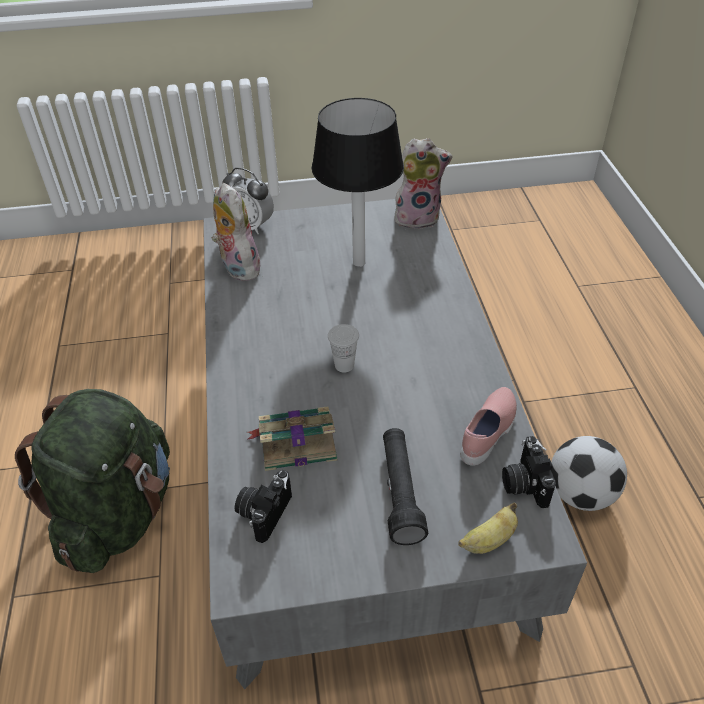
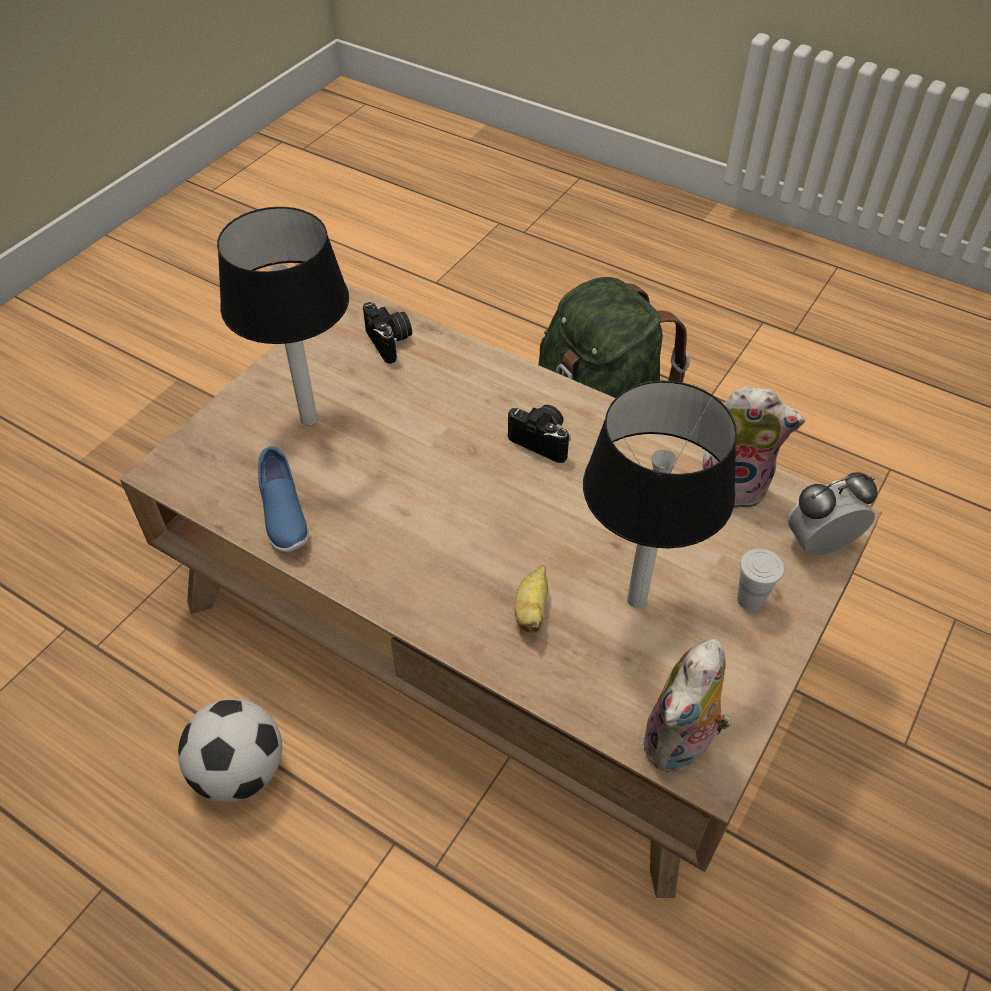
camera: 130 degrees right, 5 degrees up
(295, 442) = (432, 392): book -> none
(344, 365) = (482, 476): white cup -> white cup (750, 600)
(354, 456) = (493, 614): grey coffee table -> brown coffee table
(400, 492) = (309, 420): black flashlight -> table lamp
(488, 434) = (283, 516): pink shoe -> blue shoe
(488, 541) = (209, 438): banana -> banana (532, 610)
(524, 483) = (215, 498): camera -> camera (543, 440)

